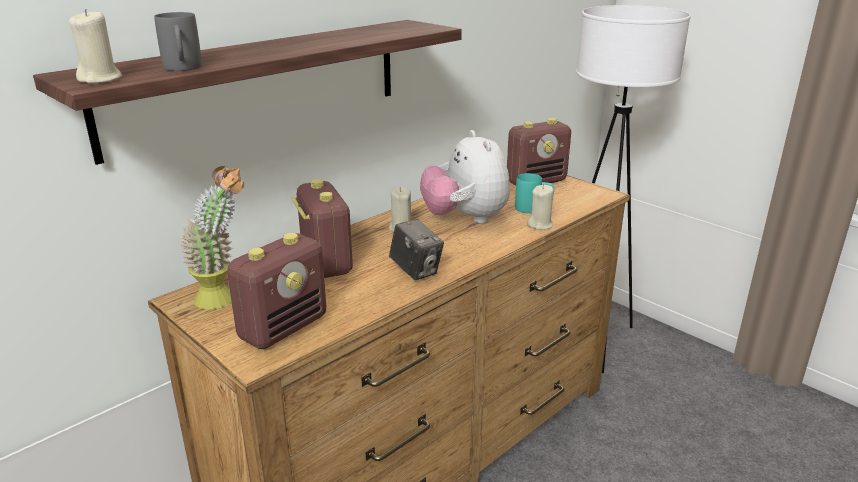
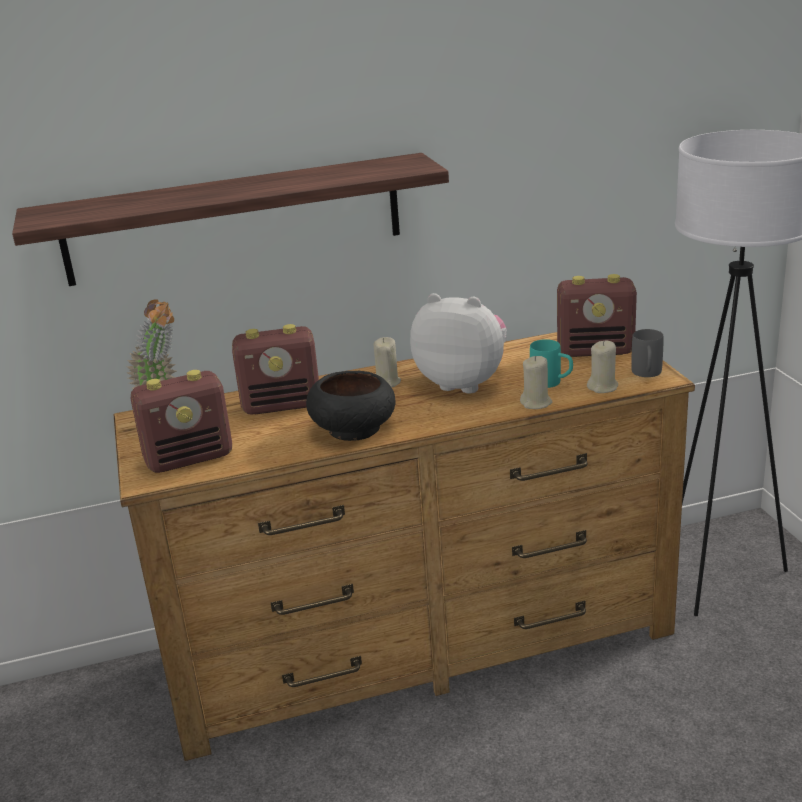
camera: 30 degrees right, 0 degrees up
(100, 79) = (49, 218): beige candle -> beige candle (603, 387)
(183, 69) = (119, 211): grey mug -> grey mug (647, 374)
(326, 262) = (282, 405): radio -> radio turned 75 degrees clockwise
(416, 270) = (353, 429): camera -> black bowl
(465, 218) = (463, 383): plush toy -> plush toy turned 105 degrees clockwise

